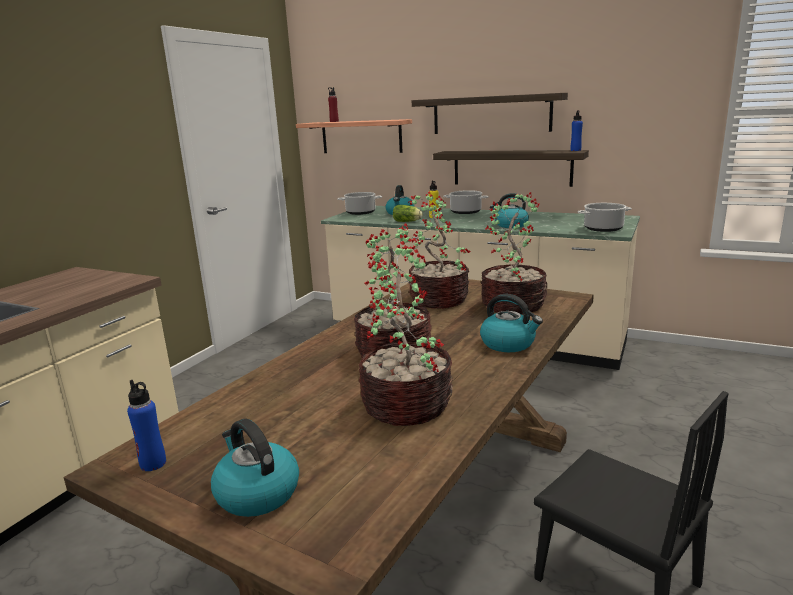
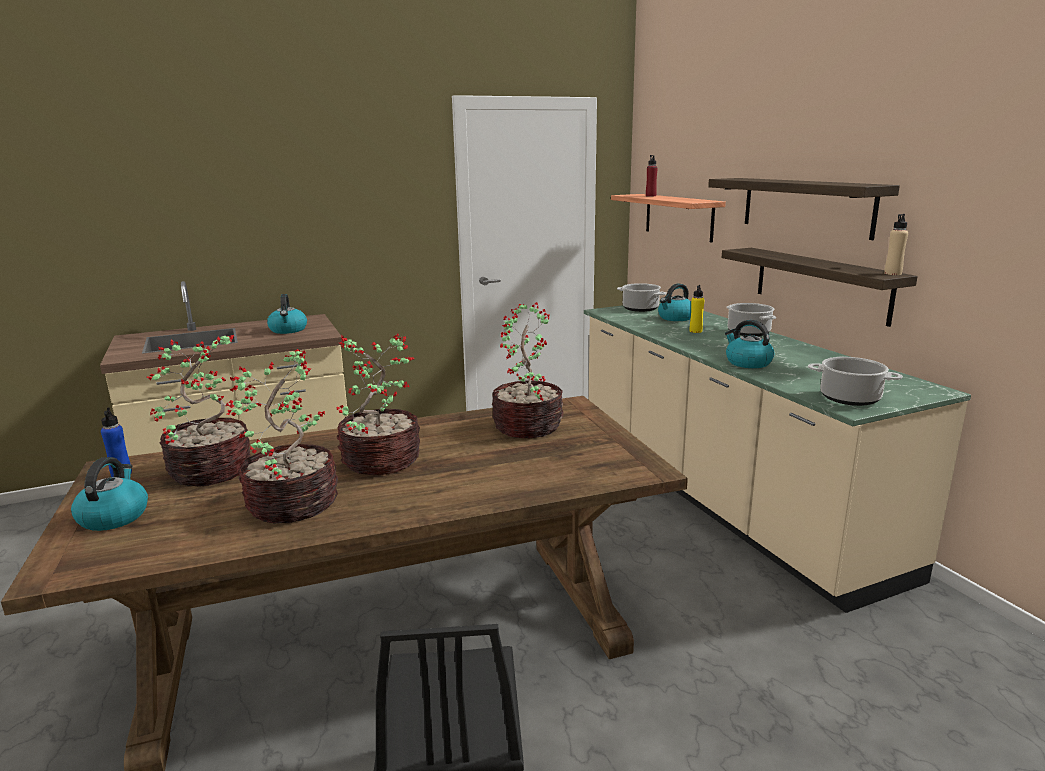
camera: 40 degrees right, 0 degrees up
(408, 221) = (654, 330): lettuce -> none
(508, 344) = (474, 491): kettle -> kettle (288, 330)
(513, 304) = (577, 456): potted plant -> potted plant (214, 470)
(575, 150) = (892, 273): blue bottle -> beige bottle

